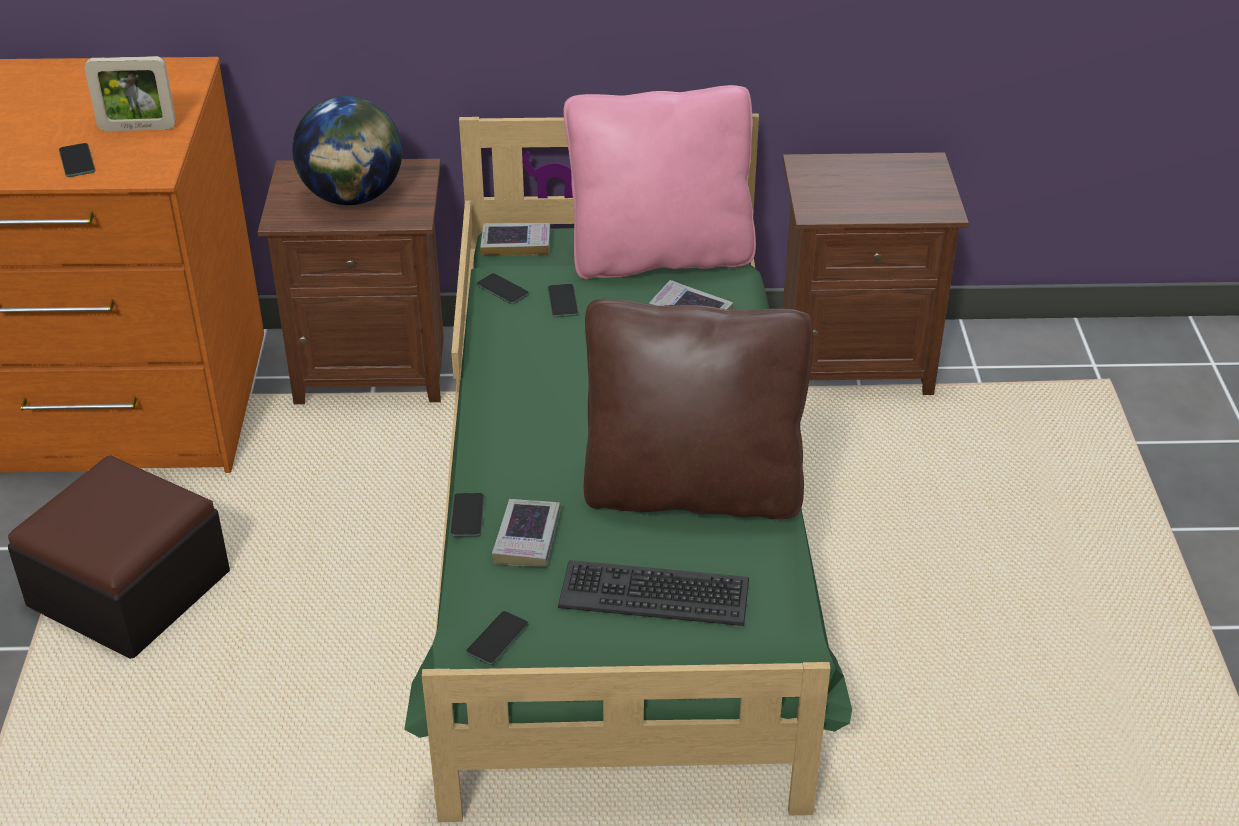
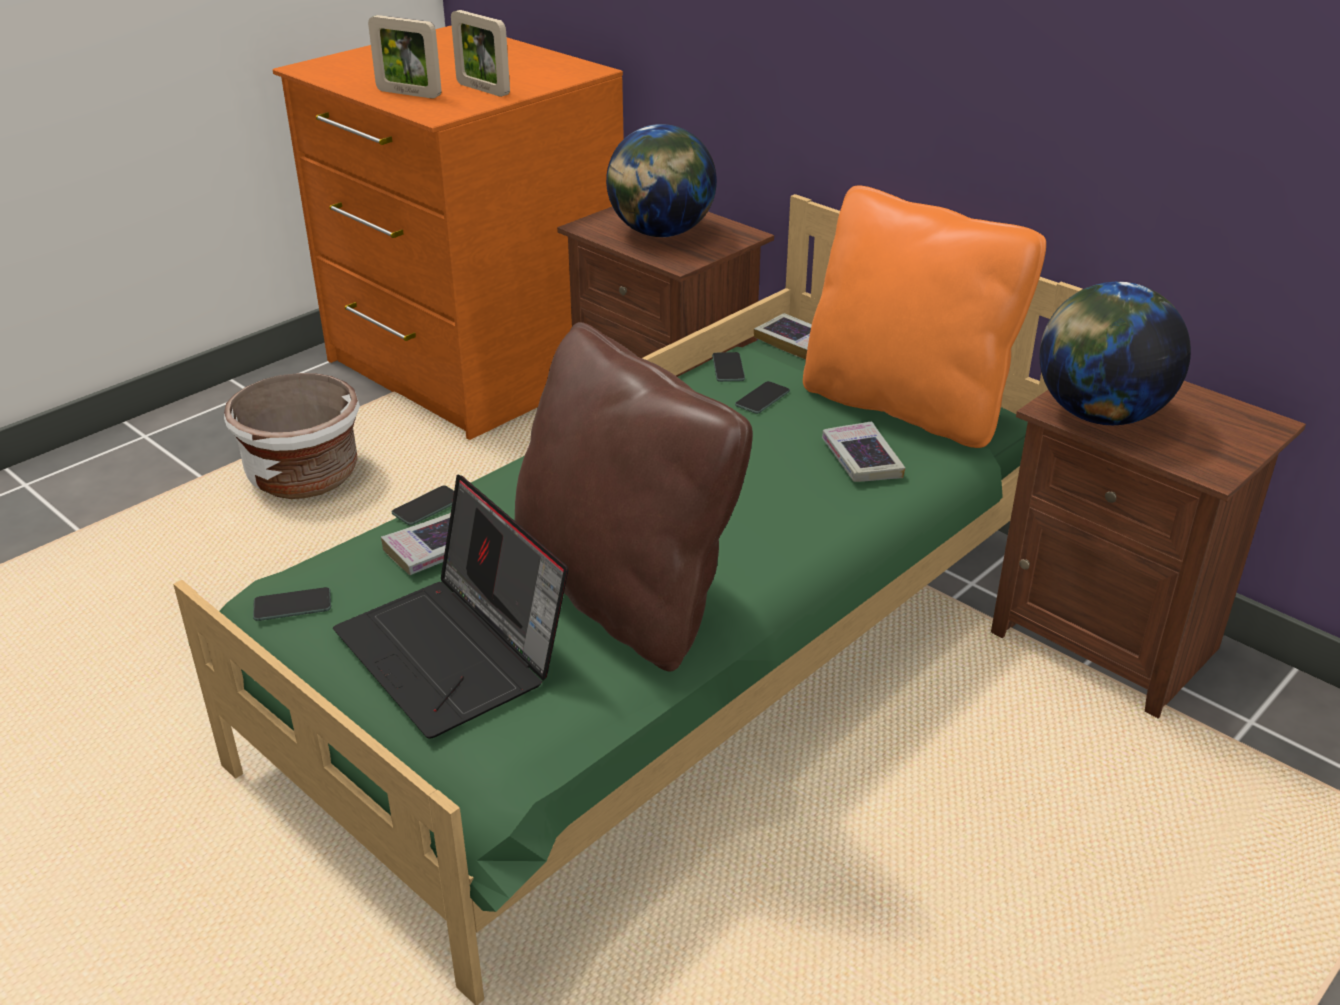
camera: 45 degrees right, 5 degrees down
(77, 161) = (409, 93): phone -> picture frame
(129, 588) = (304, 476): ottoman -> white planter
(654, 593) = (455, 653): keyboard -> laptop
(660, 256) = (906, 406): pink pillow -> orange pillow
(843, 203) = (1099, 415): none -> globe

